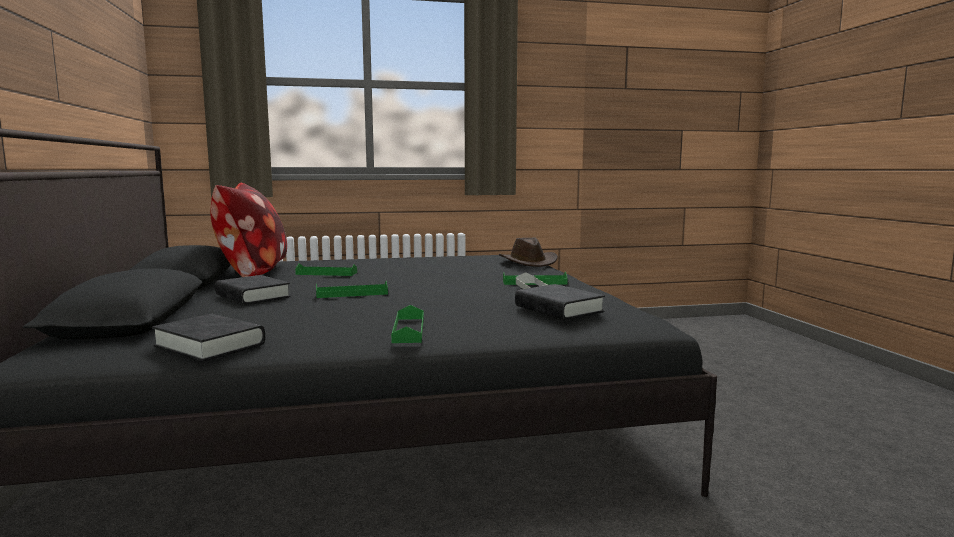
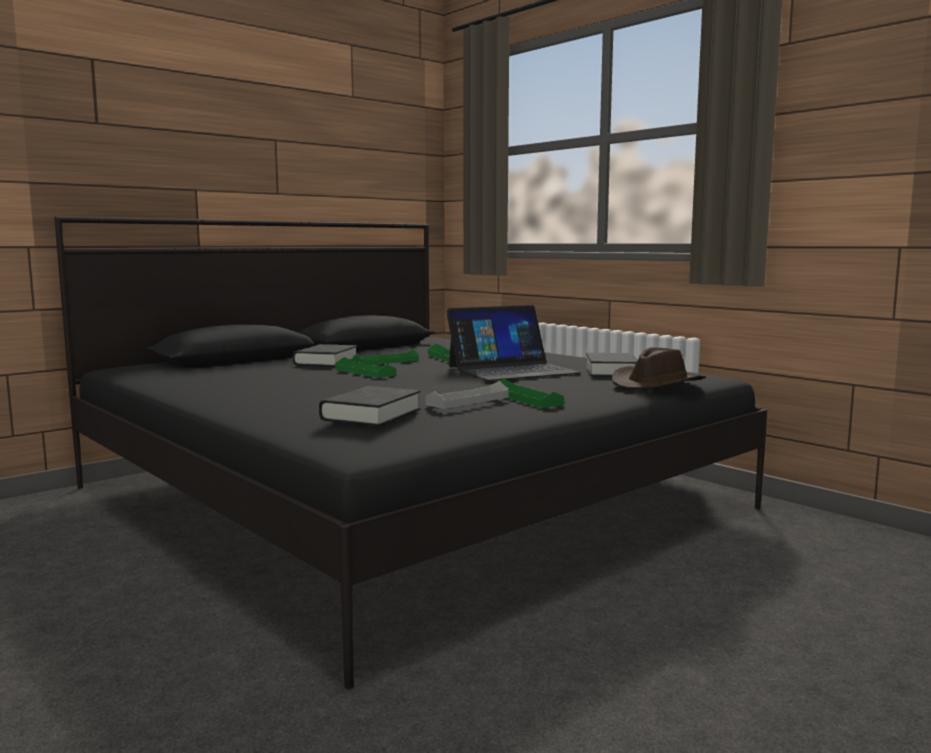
camera: 60 degrees right, 0 degrees up
(210, 345) = (170, 378): black book -> black book (612, 371)
(252, 272) = (420, 348): pillow -> none
(408, 330) = (249, 398): green tray -> green tray (386, 361)
(420, 271) = (511, 370): none -> laptop

